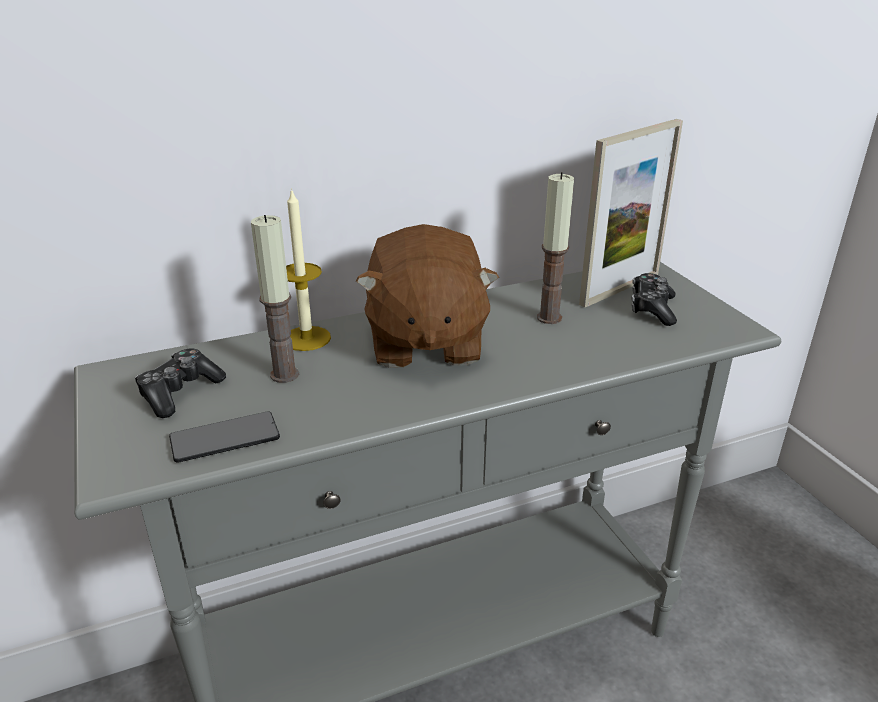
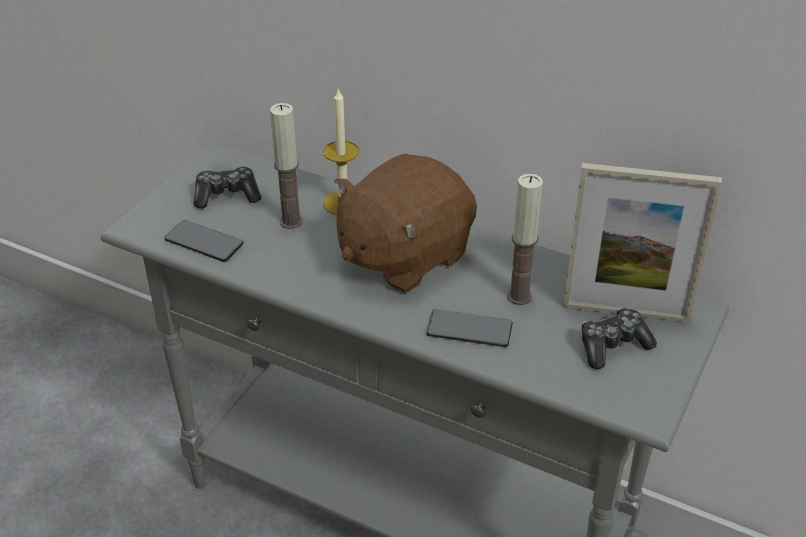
camera: 50 degrees right, 10 degrees up
(562, 354) = (469, 329): none -> phone

